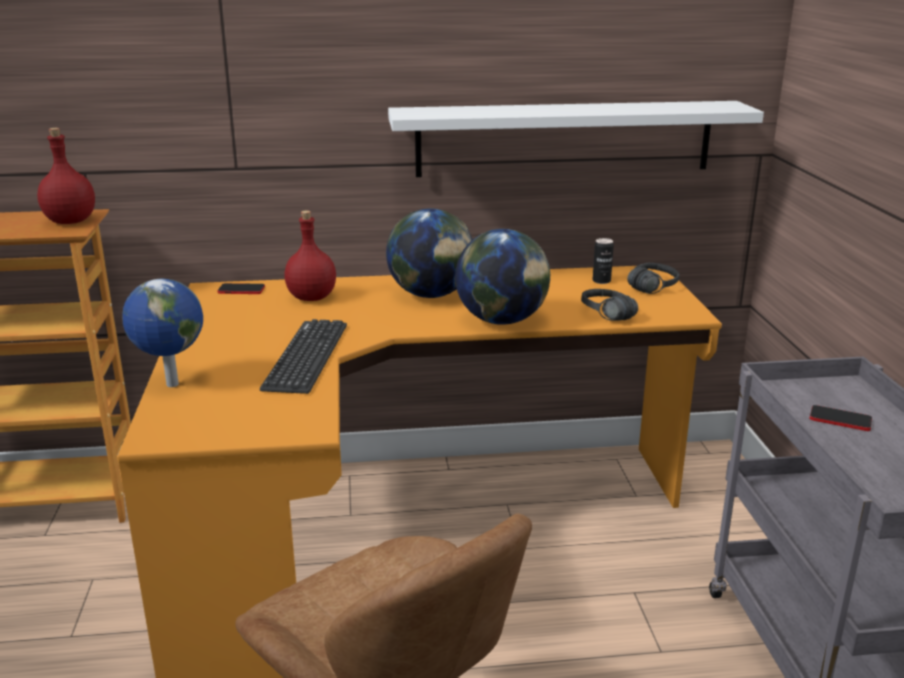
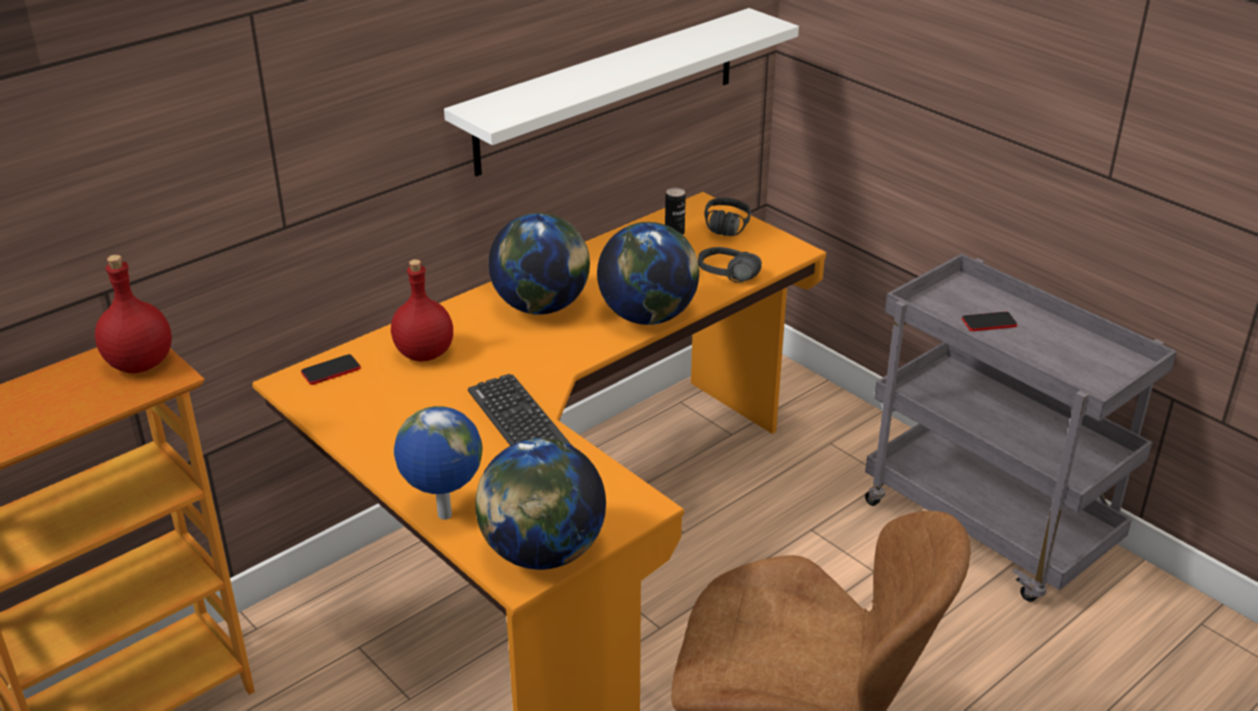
camera: 35 degrees left, 10 degrees up
(192, 430) = (542, 553): none -> globe

